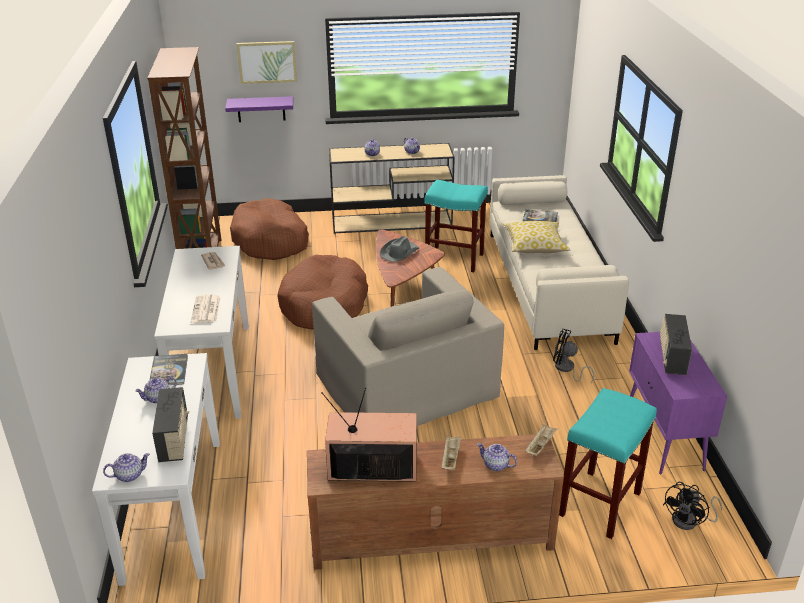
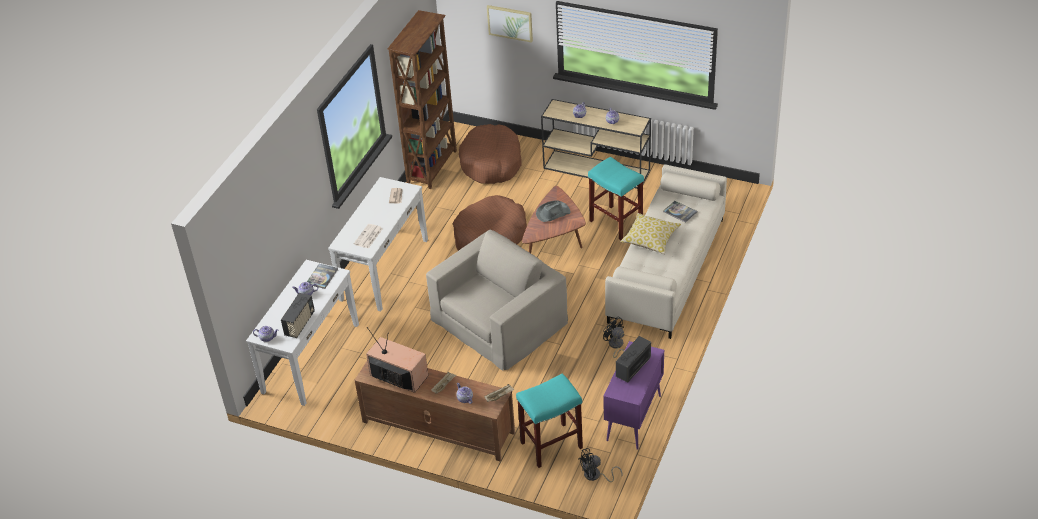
camera: 30 degrees right, 10 degrees up
(261, 109) = (504, 55): purple shelf -> none
(406, 383) = (499, 320): beige armchair -> beige armchair turned 135 degrees counterclockwise

